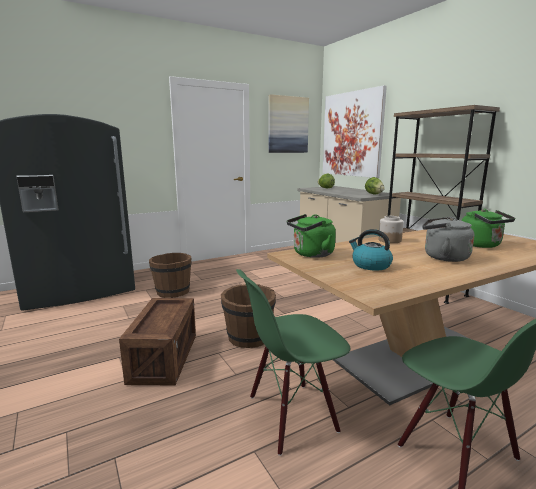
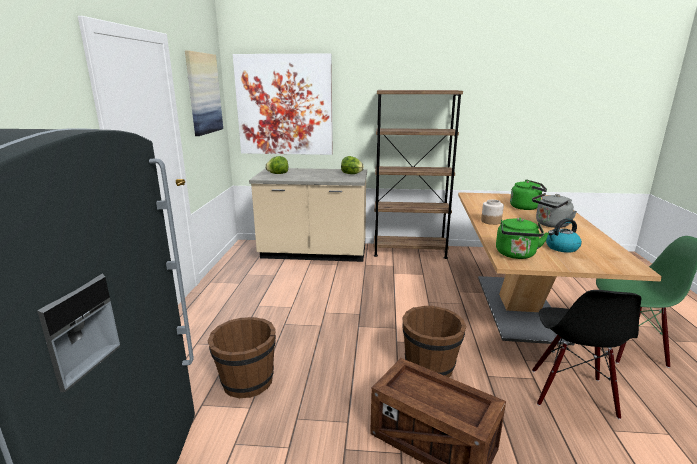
camera: 55 degrees left, 5 degrees up
(291, 415) = (571, 393): green chair -> black chair

